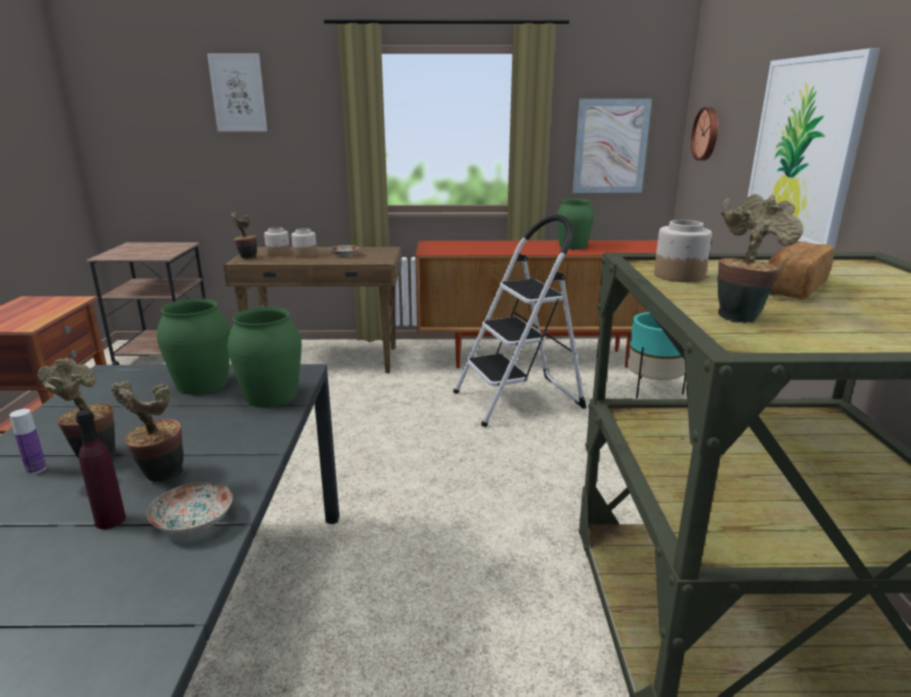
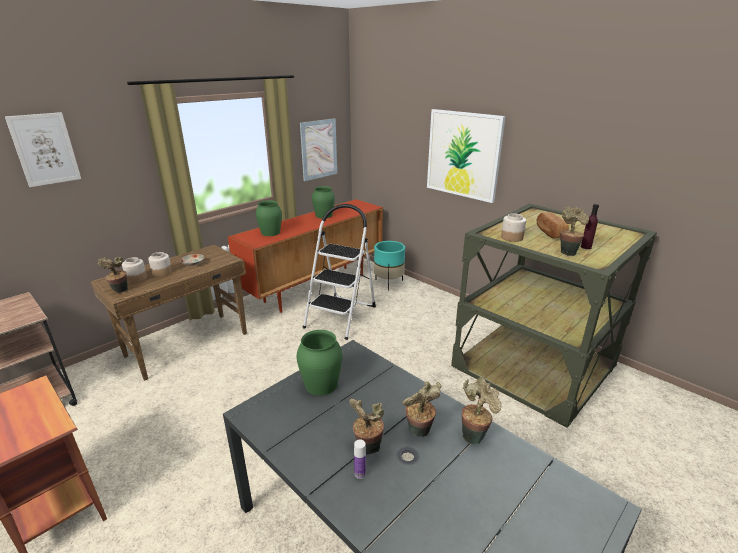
camera: 45 degrees left, 5 degrees up
(110, 520) = (448, 460): purple bottle -> purple bottle (586, 247)
(194, 520) = (474, 435): plate -> potted plant
(270, 395) = (369, 369): green vase -> green vase (270, 233)
(707, 134) = (377, 139): wall clock -> none

